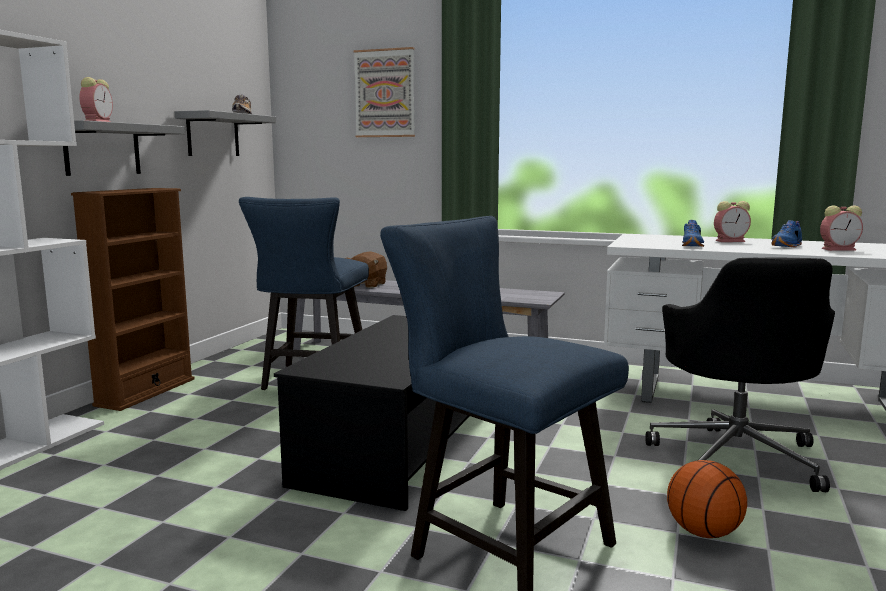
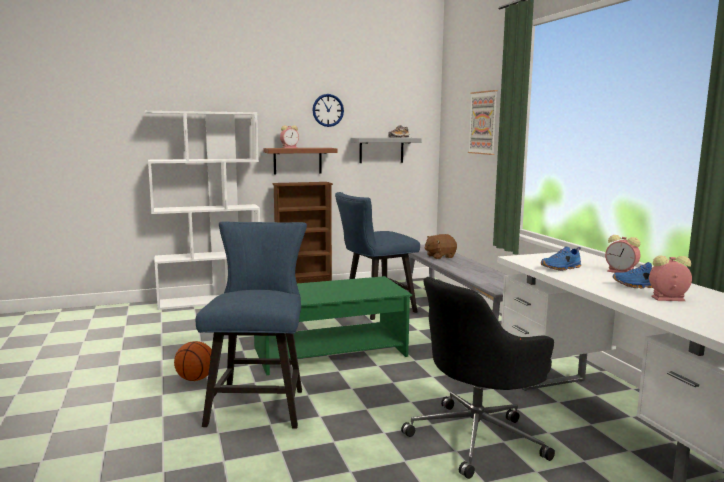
camera: 50 degrees right, 0 degrees up
(102, 149) = (297, 160): grey shelf -> brown shelf
(140, 58) = (328, 110): none -> wall clock
(399, 446) = (330, 351): black coffee table -> green coffee table
(704, 533) = (344, 448): basketball -> basketball (195, 379)
(839, 249) = (667, 299): alarm clock -> alarm clock turned 135 degrees clockwise

